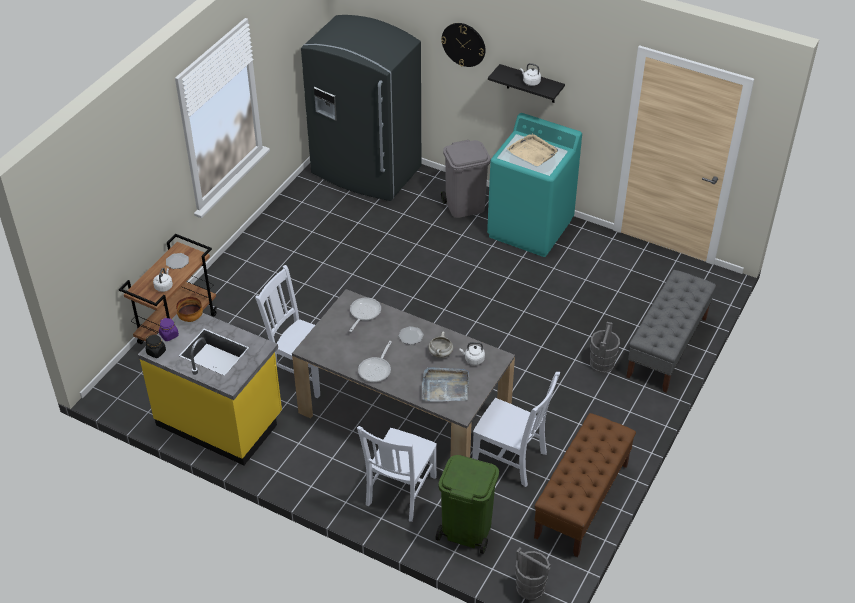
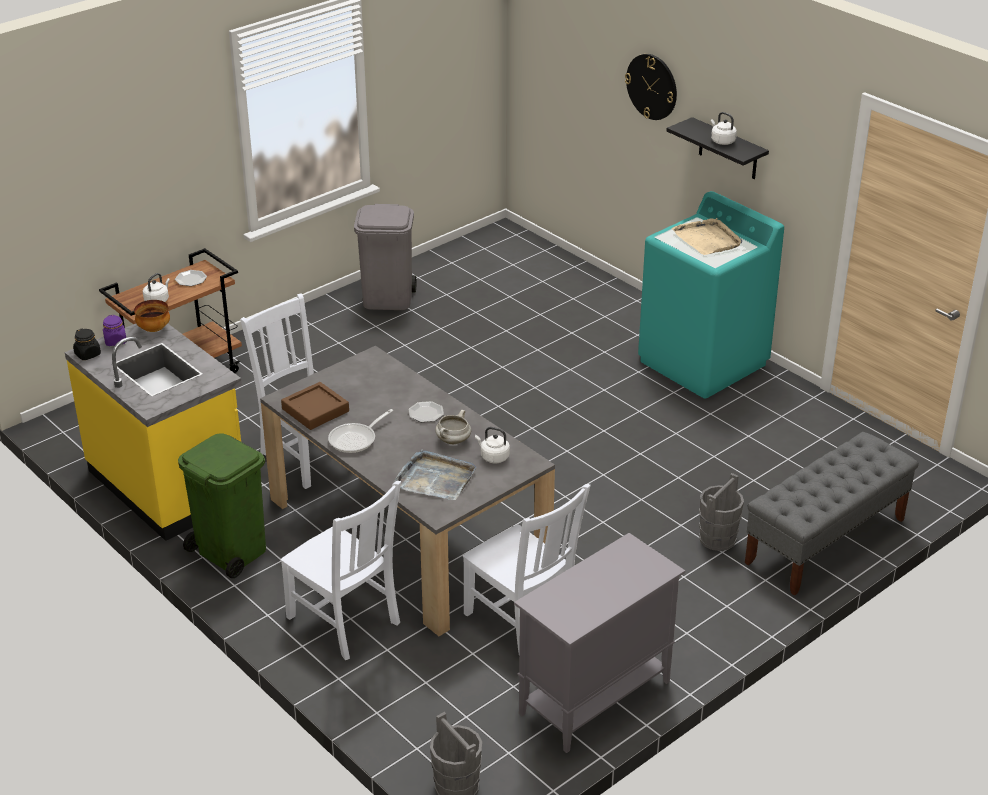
camera: 20 degrees right, 10 degrees down
(335, 353) = (315, 410): none -> brown tray
(364, 313) = (381, 376): frying pan -> none
(365, 172) = (517, 261): grey fridge -> none
(400, 492) = (345, 622): white chair -> white chair turned 90 degrees counterclockwise
(465, 206) = (627, 322): grey trash can -> grey trash can (388, 299)
(466, 530) = (408, 691): green trash can -> green trash can (230, 551)
(581, 501) = (594, 698): brown bench -> grey cabinet

